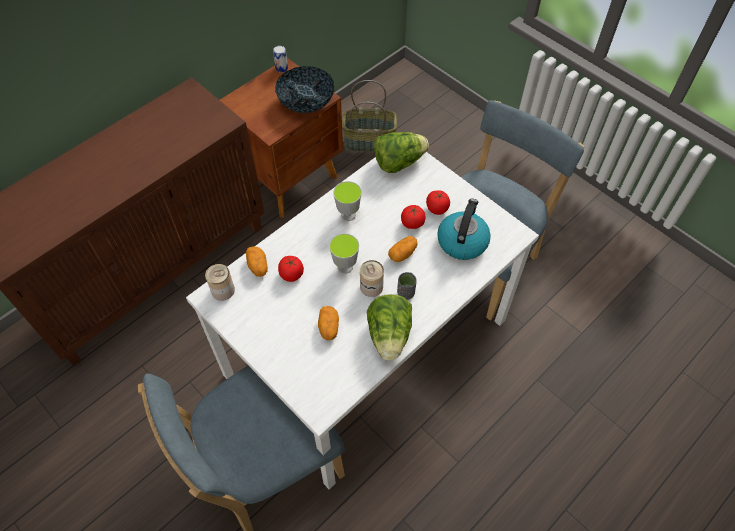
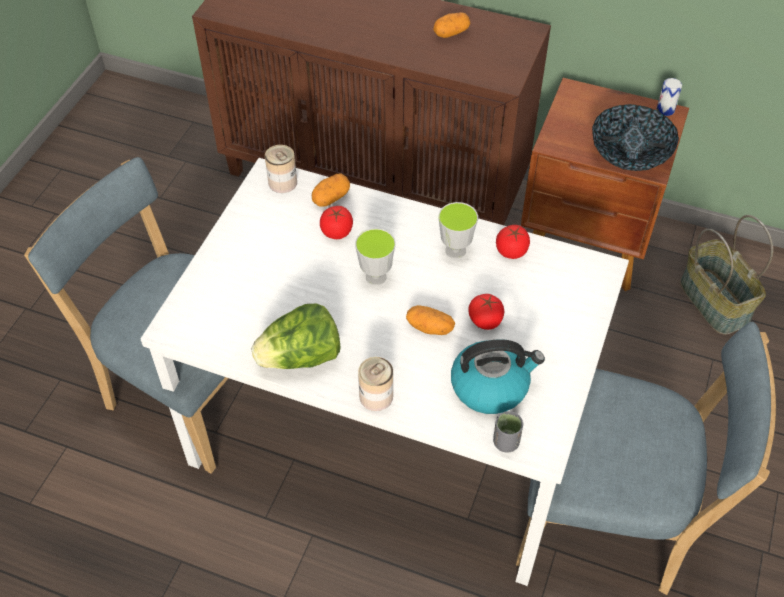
camera: 65 degrees right, 5 degrees down
(328, 327) = (282, 293): potato -> potato (451, 33)
(371, 286) = (362, 313): can -> can (376, 396)
(399, 162) = (576, 270): lettuce -> none
(406, 293) = (372, 352): grey cup -> grey cup (506, 442)
(437, 208) = (527, 339): tomato -> tomato (511, 251)

